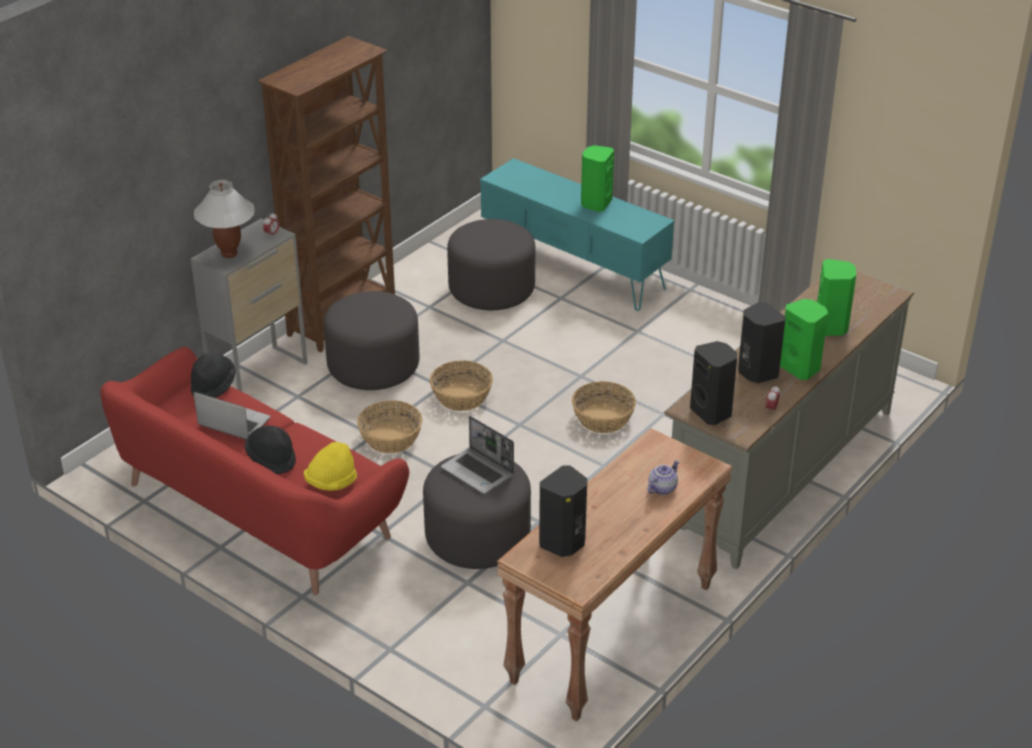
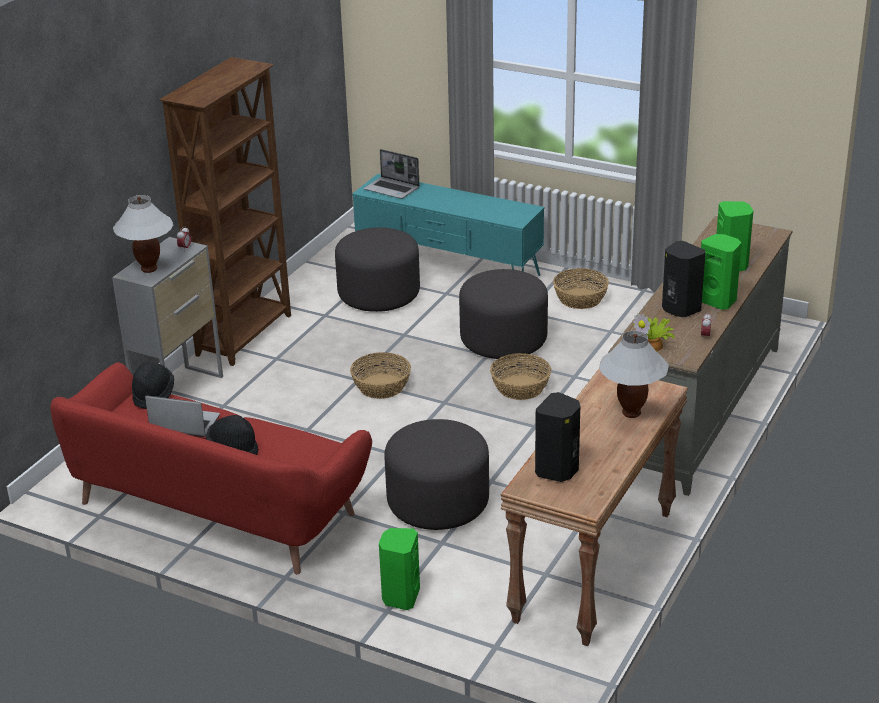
camera: 10 degrees left, 5 degrees down
(331, 483) = (299, 462): yellow hat -> none
(373, 366) = (288, 371): grey ottoman -> grey ottoman (503, 340)
(390, 438) = (325, 430): basket -> basket (580, 299)
(478, 472) = (435, 436): laptop -> laptop (392, 189)
(595, 203) = (467, 201): green speaker -> green speaker (400, 597)
(662, 488) = (631, 413): teapot -> white table lamp
(712, 412) = (653, 345): black speaker -> potted plant

